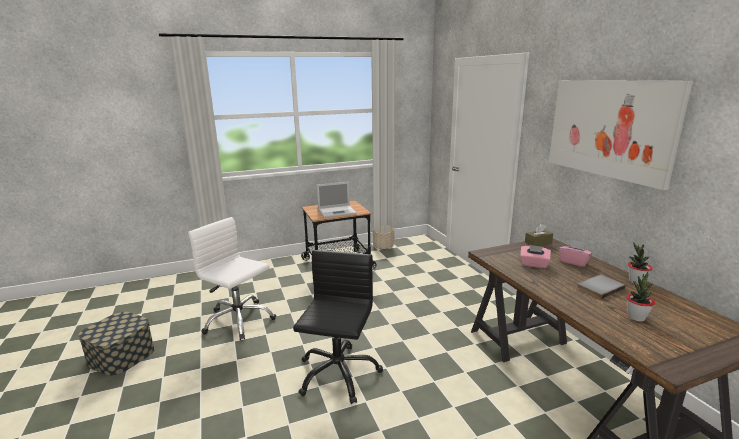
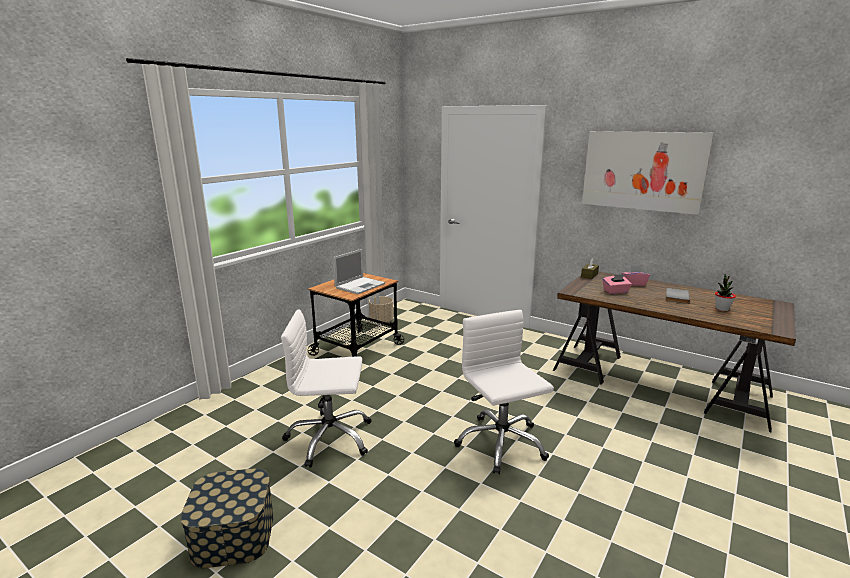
camera: 35 degrees left, 0 degrees up
(337, 373) = (500, 443): black office chair -> white office chair
(636, 282) = (685, 288): potted plant -> none

